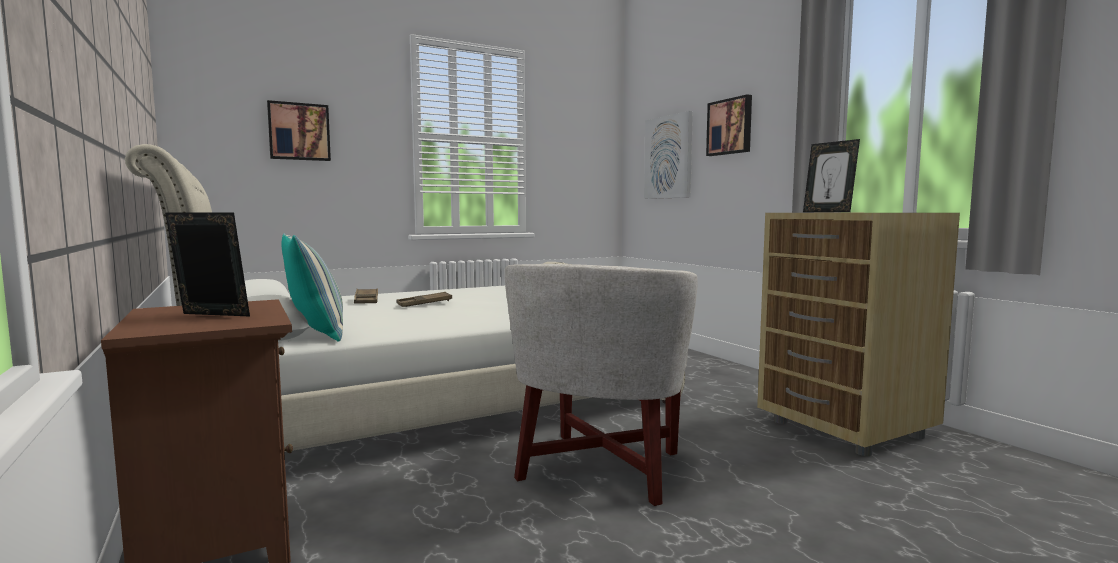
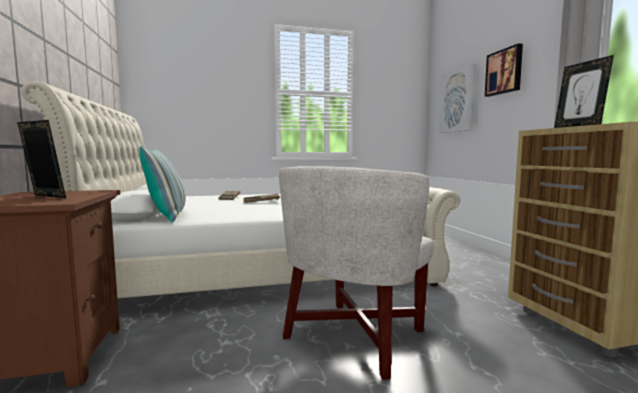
camera: 15 degrees right, 0 degrees up
(299, 132) = (202, 90): picture -> none

